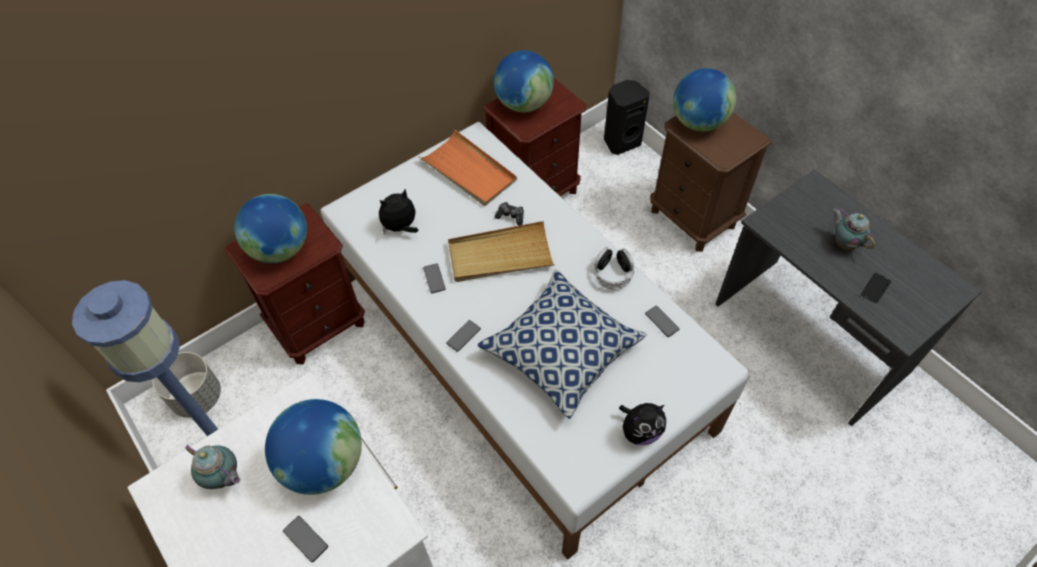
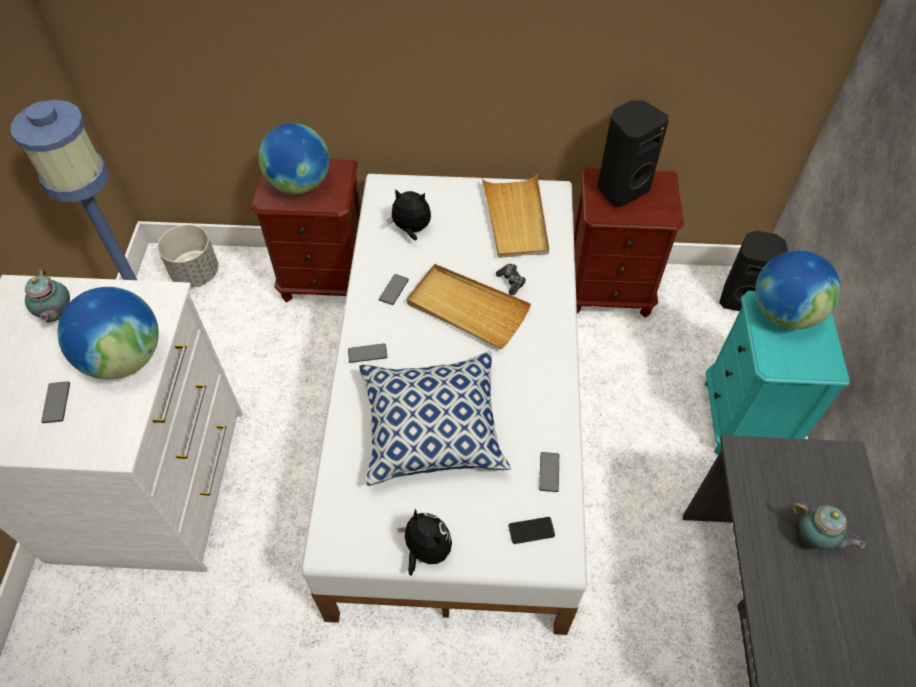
camera: 40 degrees right, 0 degrees up
(469, 171) = (516, 219): orange tray -> beige tray
(523, 104) = (621, 188): globe -> black speaker
(613, 273) = (549, 395): headphones -> none
(640, 431) = (426, 550): plush toy -> plush toy turned 150 degrees counterclockwise
(692, 218) = (743, 419): brown nightstand -> turquoise nightstand
(844, 243) = (814, 539): teapot -> teapot turned 120 degrees clockwise
(875, 288) = (800, 610): phone -> phone (531, 530)

